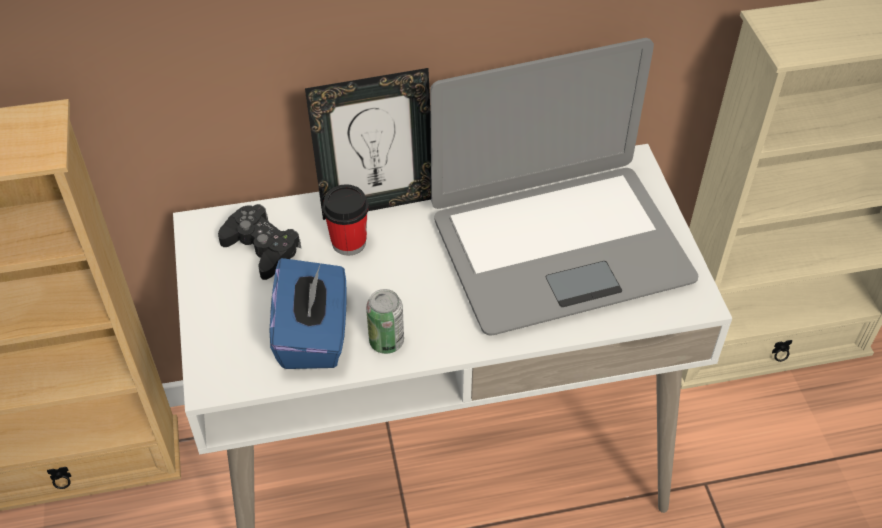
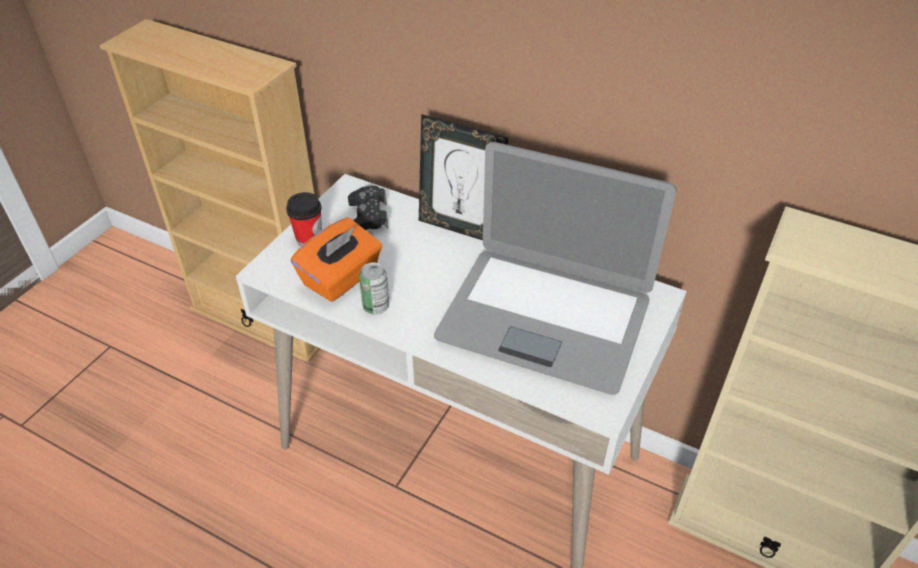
camera: 40 degrees right, 5 degrees down
(313, 335) = (341, 278): blue tissue box -> orange tissue box
(349, 242) = (418, 241): cup -> cup (309, 238)

